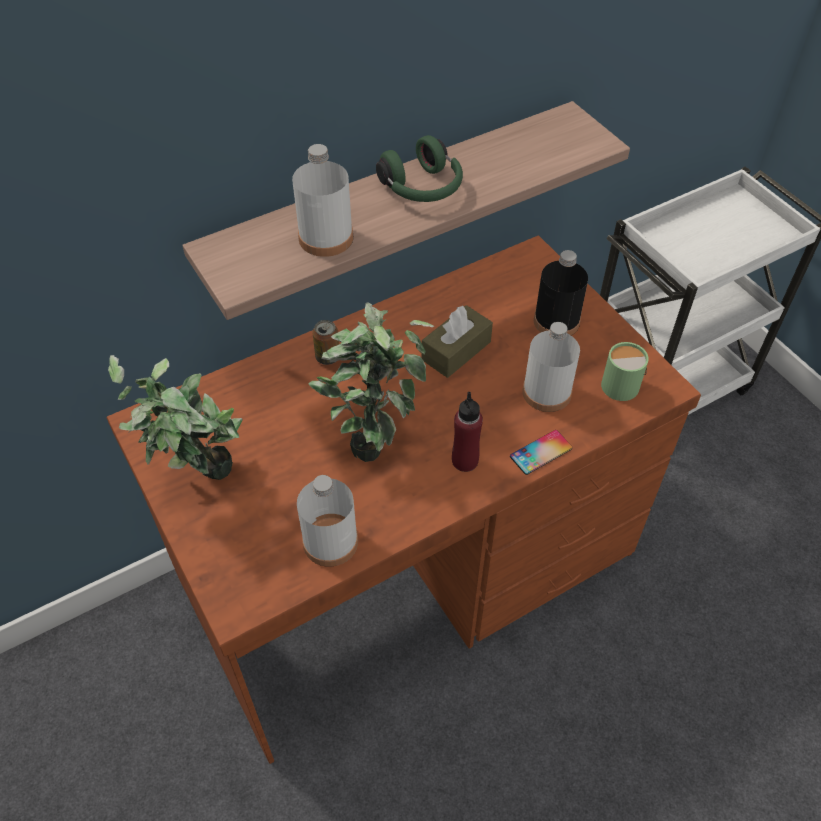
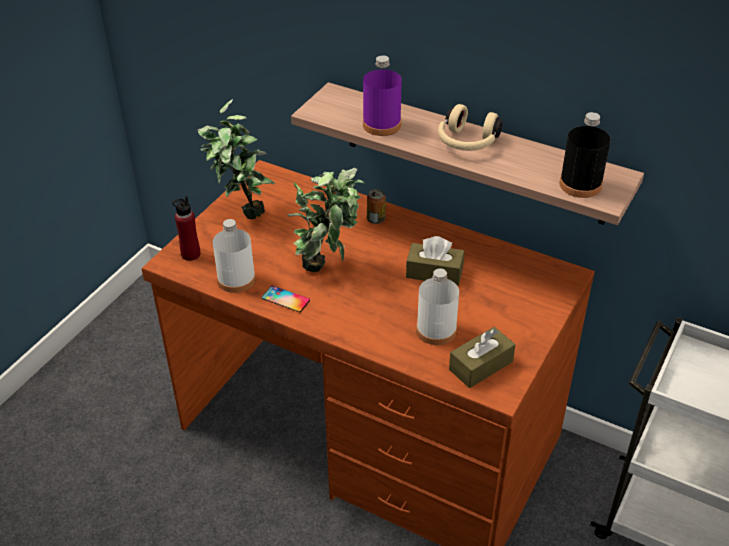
camera: 60 degrees right, 10 degrees down
(326, 238) = (382, 125): white bottle -> purple bottle
(423, 188) = (466, 143): green headphones -> beige headphones
(465, 461) = (342, 312): red bottle -> red bottle (190, 254)
(541, 452) = (379, 346): phone -> phone (285, 299)
(556, 321) = (511, 311): black bottle -> black bottle (580, 185)
(619, 382) = (481, 365): green mug -> brown tissue box

